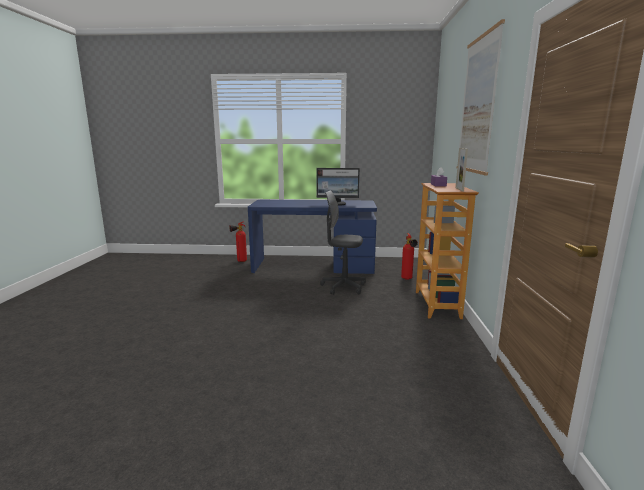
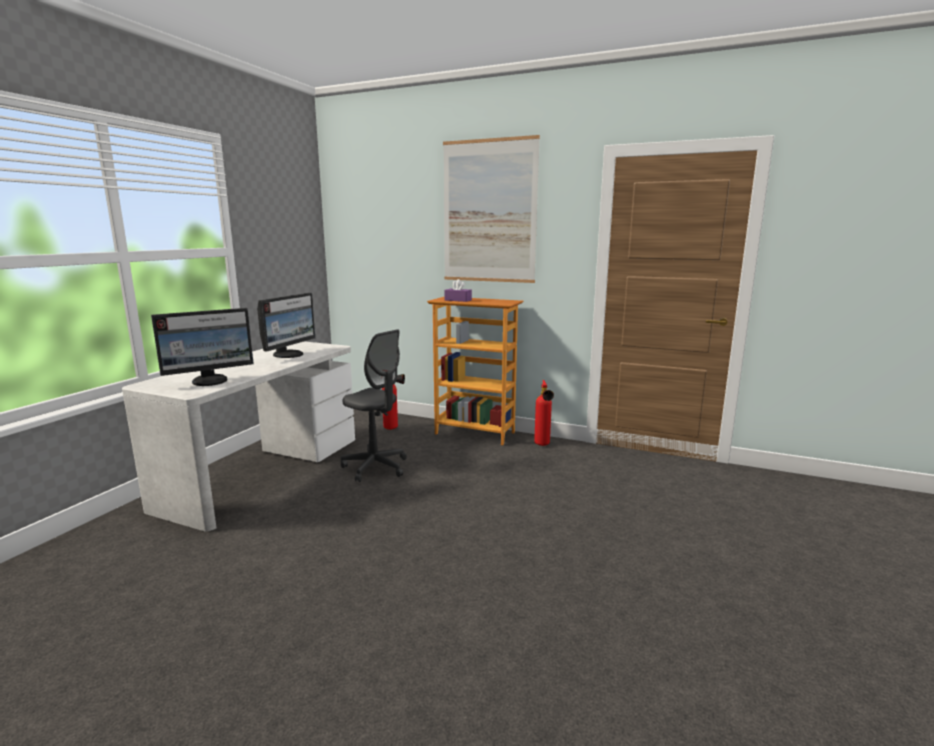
camera: 70 degrees left, 0 degrees up
(239, 261) = (118, 537): fire extinguisher -> fire extinguisher (542, 445)
(275, 204) = (210, 381): none -> monitor
(313, 266) = (264, 471): blue desk -> white desk
(343, 287) = (375, 467): grey office chair -> grey office chair turned 90 degrees counterclockwise
(459, 189) = (499, 300): picture frame -> none

